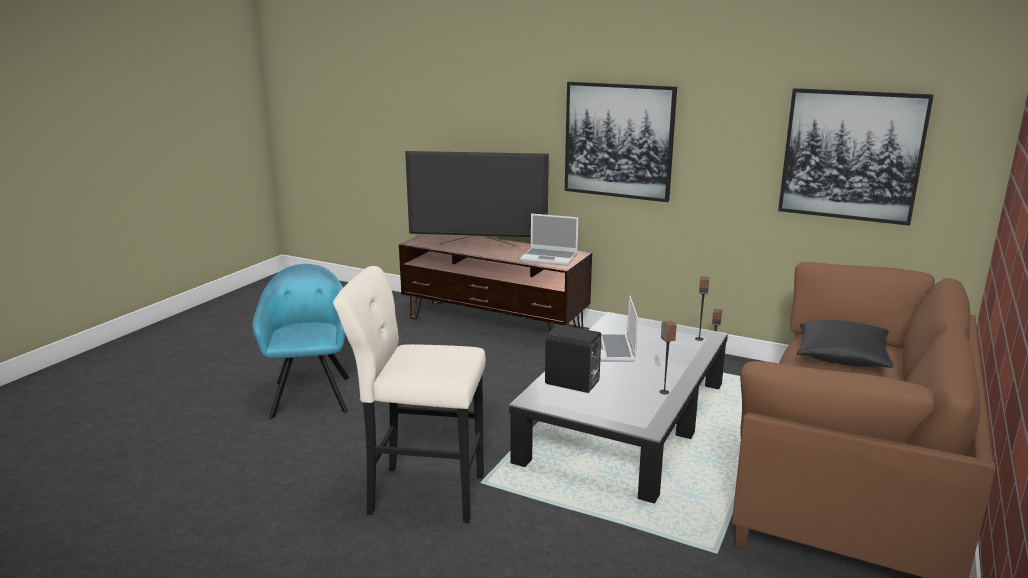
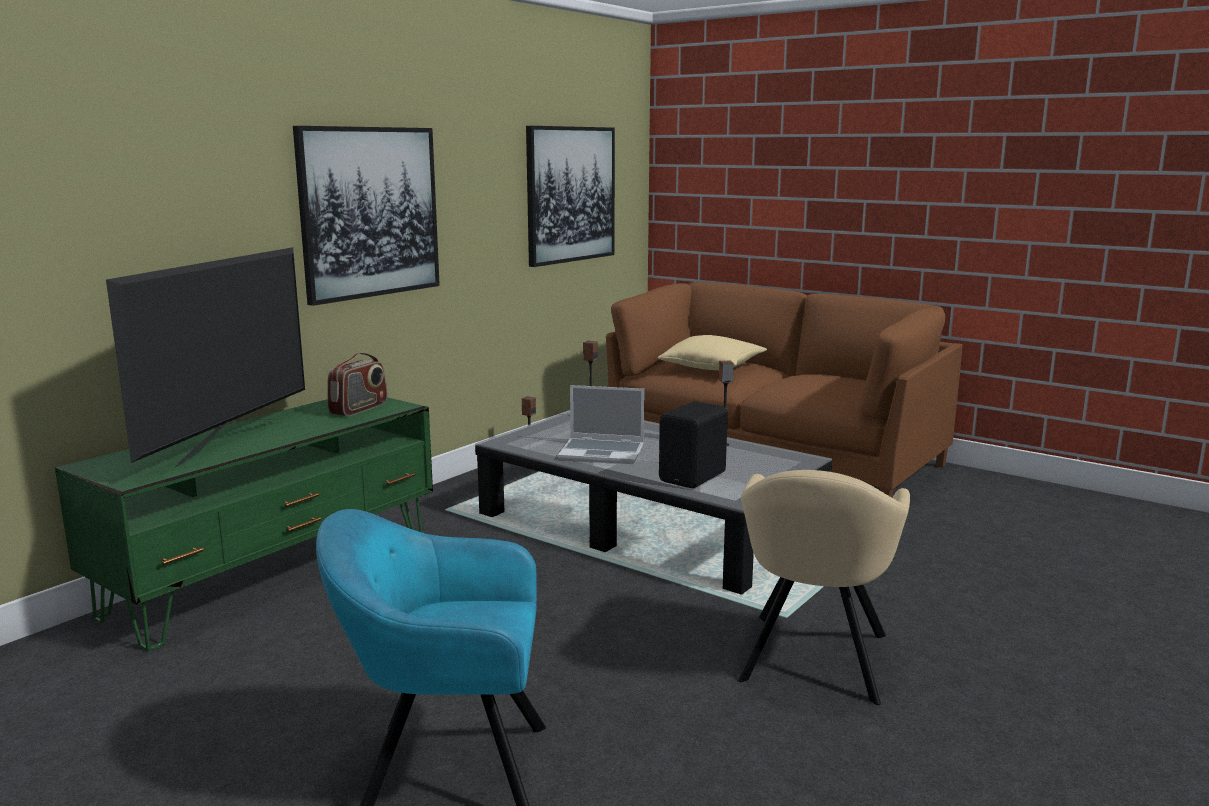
camera: 80 degrees left, 5 degrees down
(420, 493) = (813, 661): beige stool -> beige armchair
(494, 324) = (276, 573): brown tv stand -> green tv stand
(550, 258) = (359, 409): laptop -> radio
(841, 357) = (712, 367): black pillow -> beige pillow

